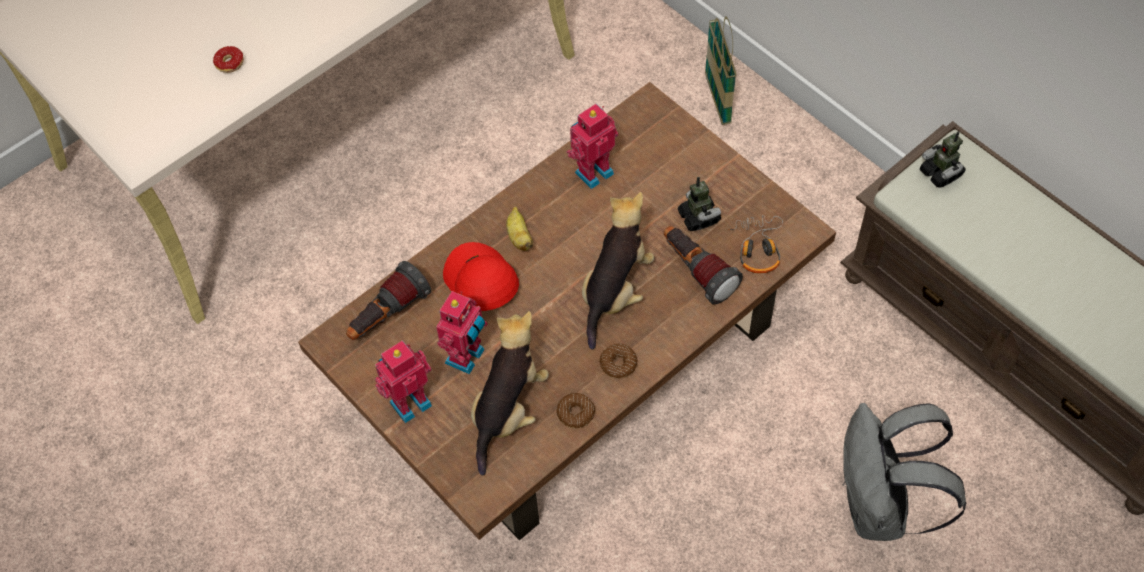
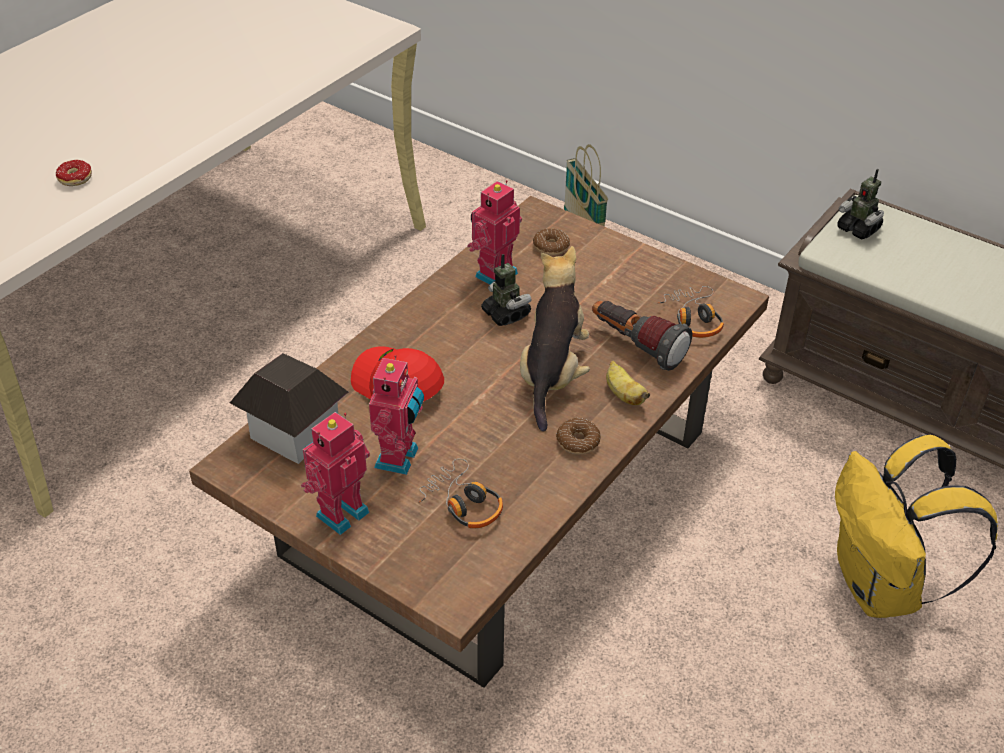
camera: 15 degrees left, 15 degrees down
(387, 316) = (294, 431): flashlight -> toy house
(508, 410) = (463, 503): plush toy -> headphones
(519, 237) = (430, 339): banana -> banana (623, 395)
(575, 413) = (544, 496): donut -> donut (551, 247)
(698, 217) = (621, 299): toy robot -> toy robot (506, 314)
(879, 508) = (881, 588): grey backpack -> yellow backpack

